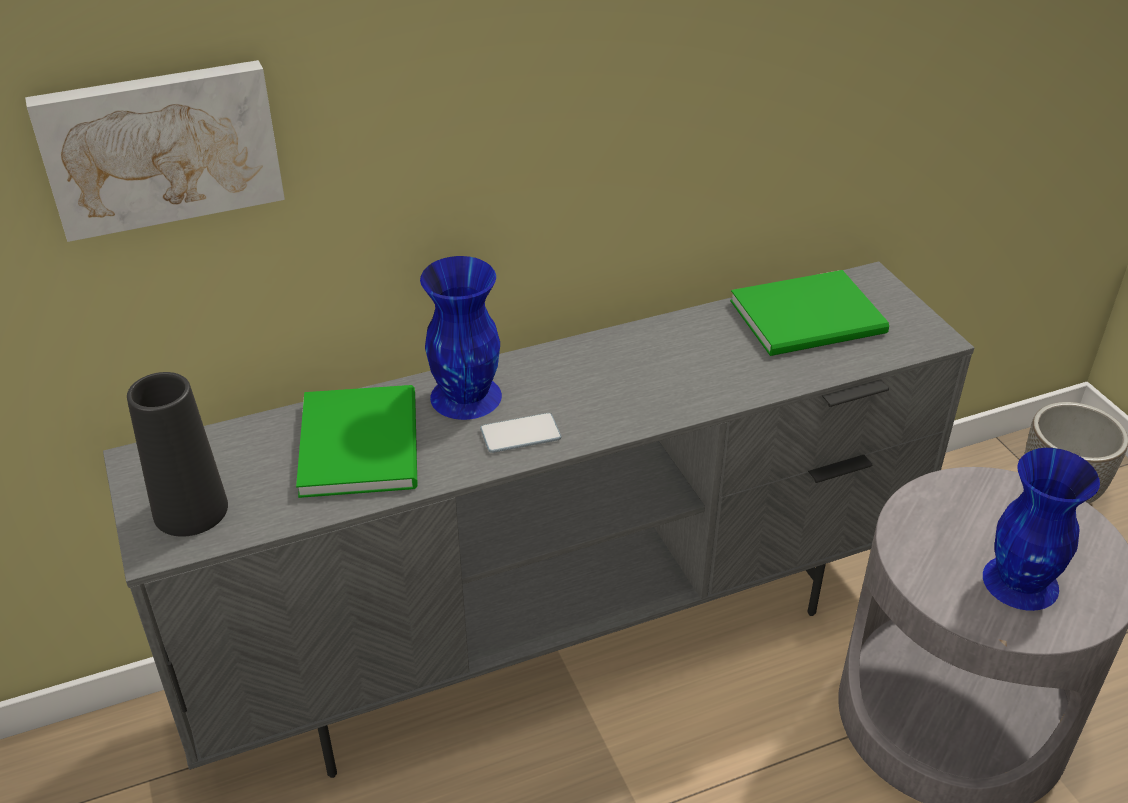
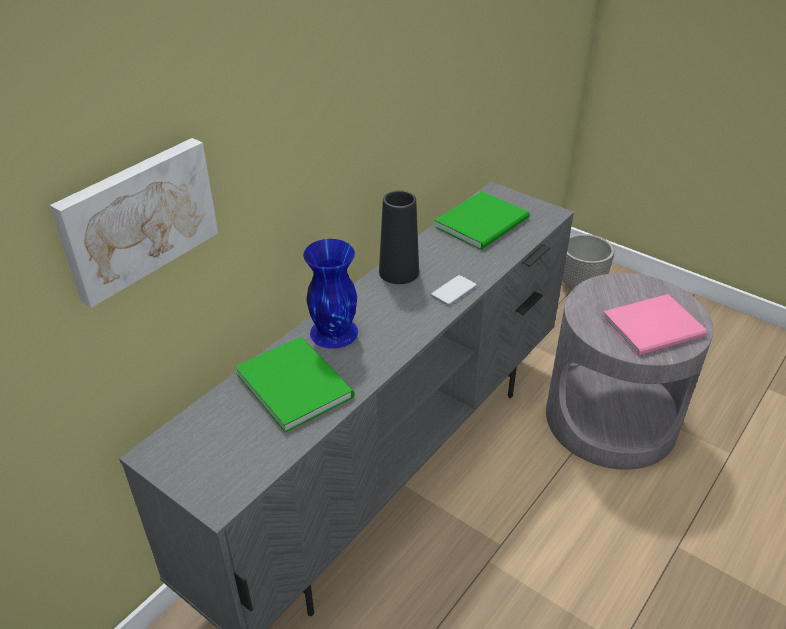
camera: 30 degrees left, 0 degrees up
(190, 510) = (220, 470): black vase -> black vase (399, 272)
(520, 434) = (386, 342): phone -> phone (453, 291)
(1021, 583) = (656, 328): blue vase -> pink book

